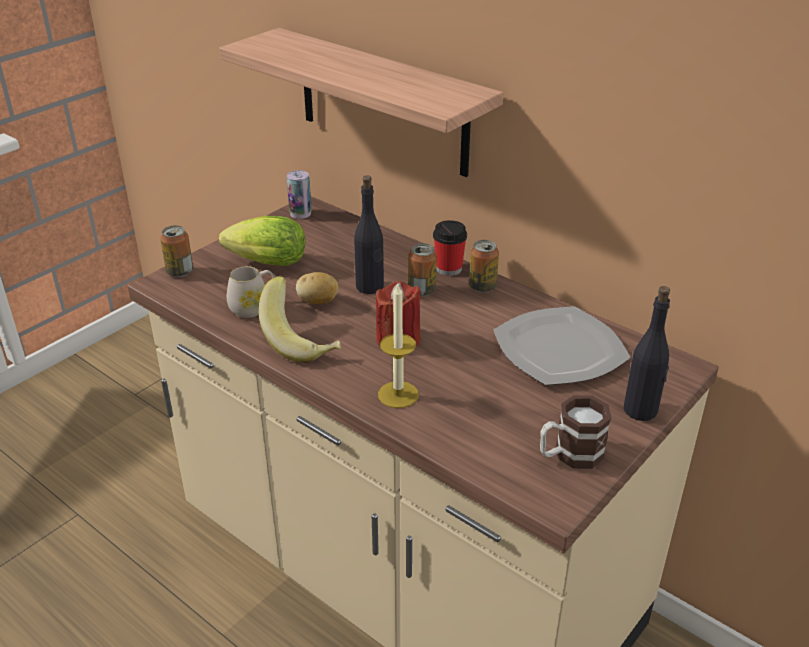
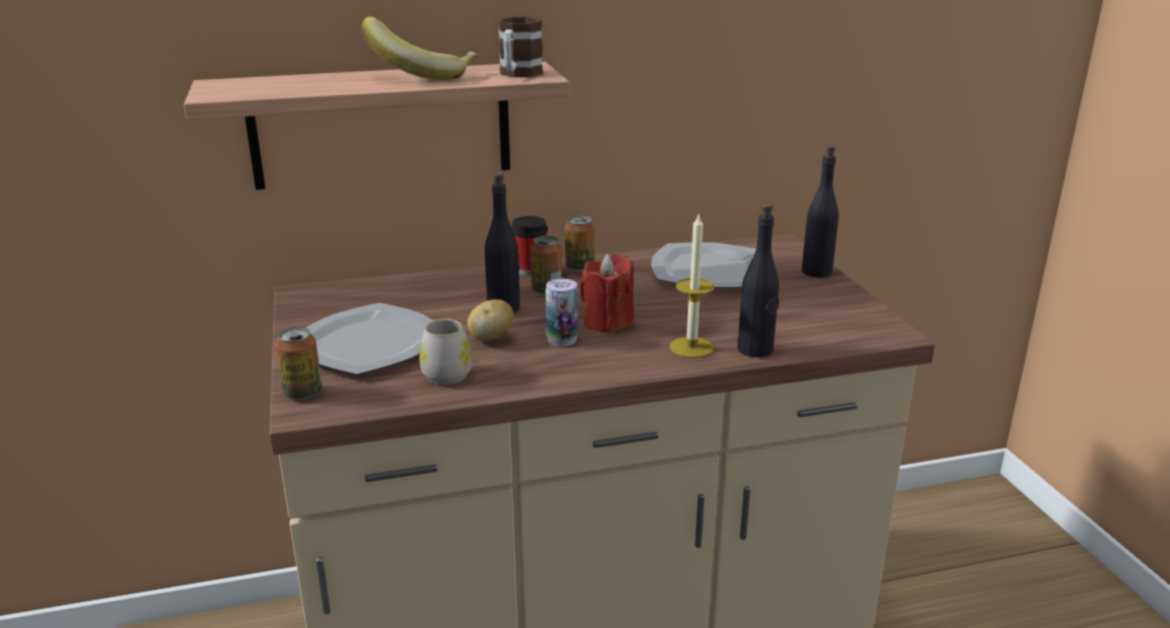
camera: 55 degrees left, 10 degrees down
(263, 263) = (371, 344): lettuce -> plate
(300, 213) = (308, 299): can -> can (562, 339)
(302, 341) = (547, 364): banana -> banana (423, 75)
(429, 429) = (755, 350): none -> black bottle
(569, 455) = (844, 311): mug -> mug (518, 74)

